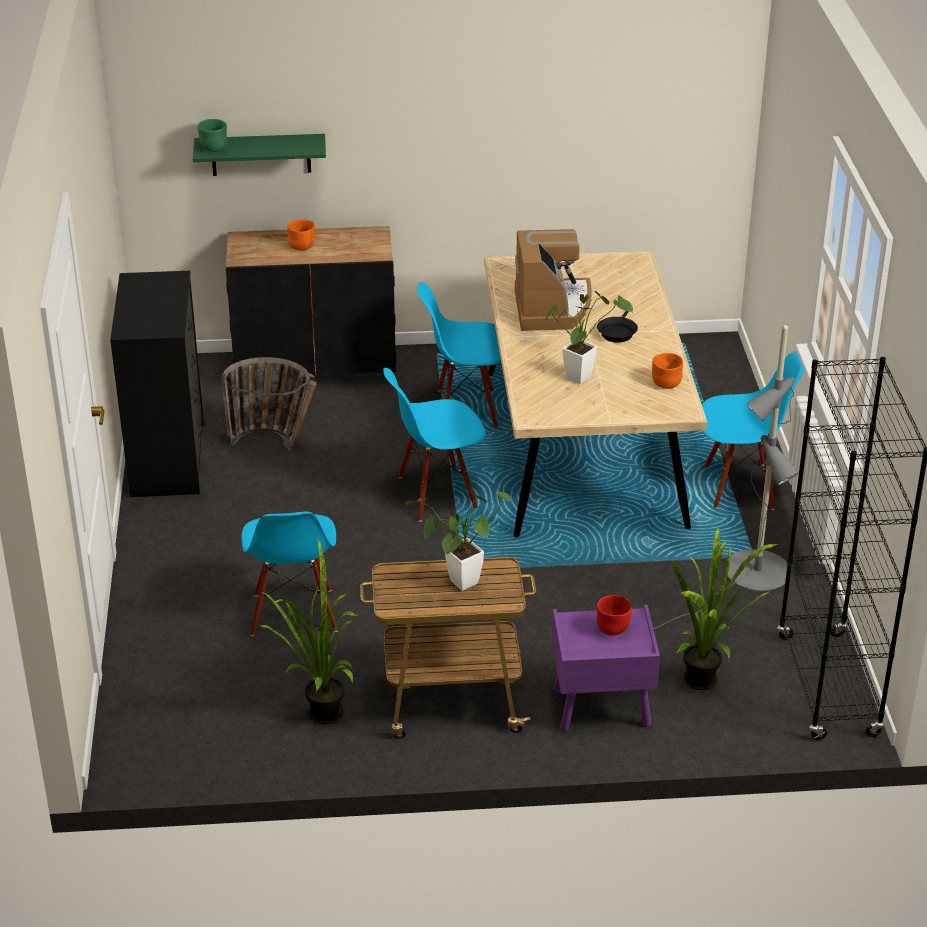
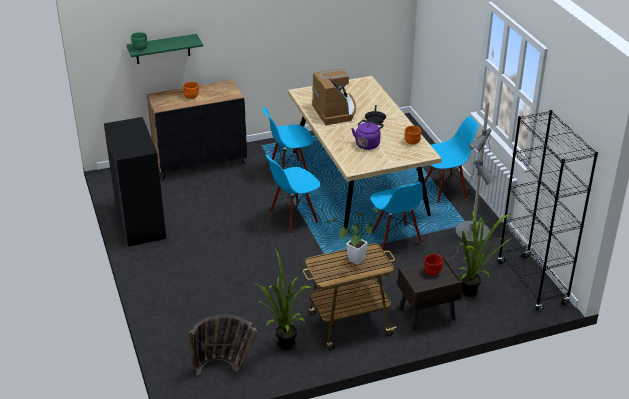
camera: 15 degrees left, 0 degrees up
(276, 443) = (196, 205): basket -> basket (226, 368)
(293, 613) = (245, 294): blue chair -> blue chair (395, 239)
(582, 375) = (368, 144): potted plant -> purple kettle
(600, 707) = (426, 314): purple nightstand -> brown nightstand

